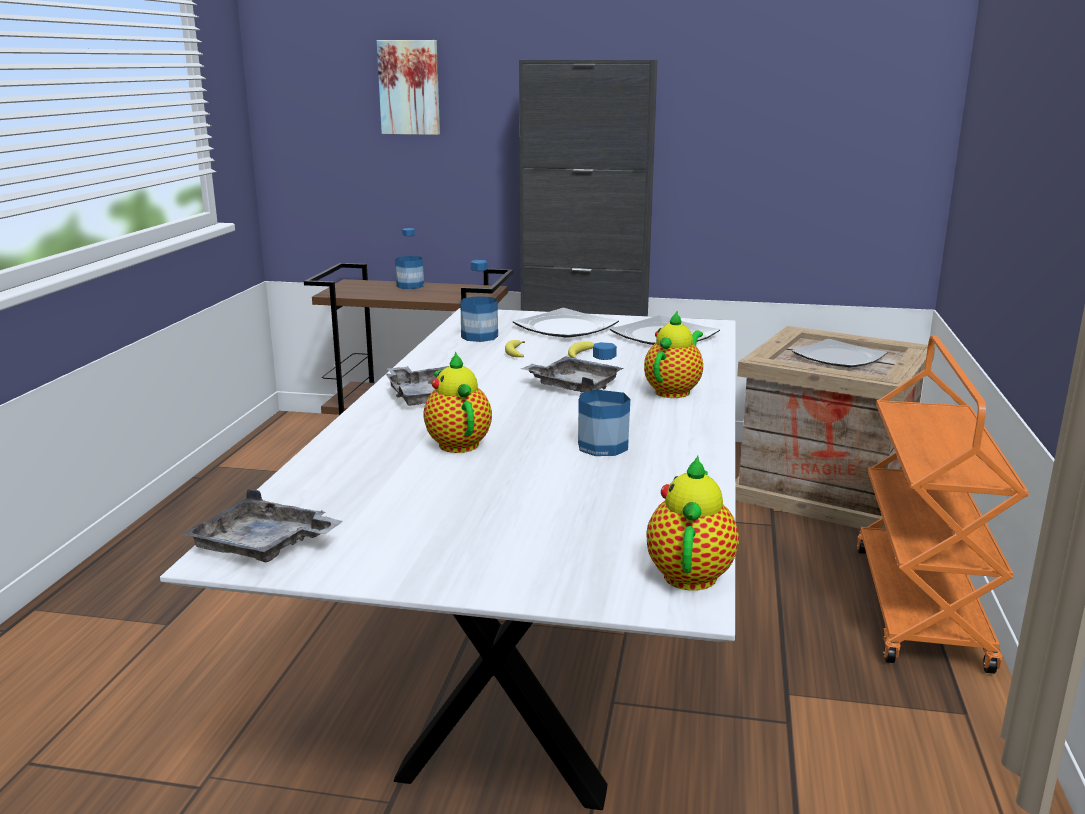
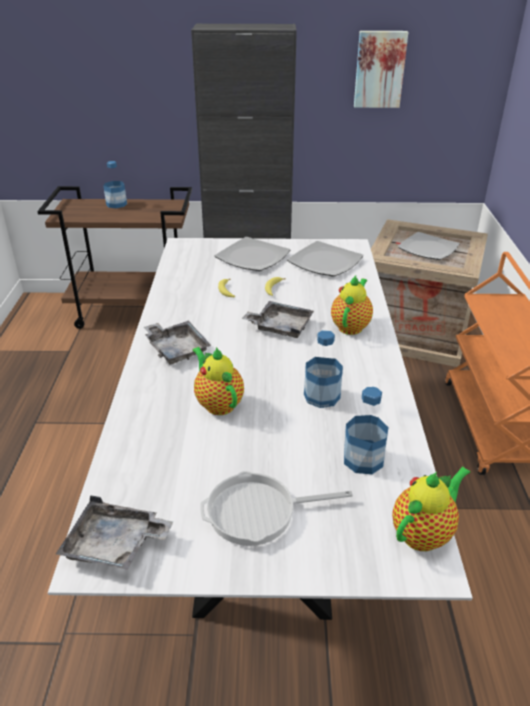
camera: 10 degrees left, 15 degrees up
(410, 87) = (99, 46): picture -> picture (379, 69)
(465, 535) = (258, 512): none -> frying pan
(479, 336) = (194, 273): bottle -> bottle (363, 459)
(690, 572) = (424, 533): teapot -> teapot turned 45 degrees clockwise

